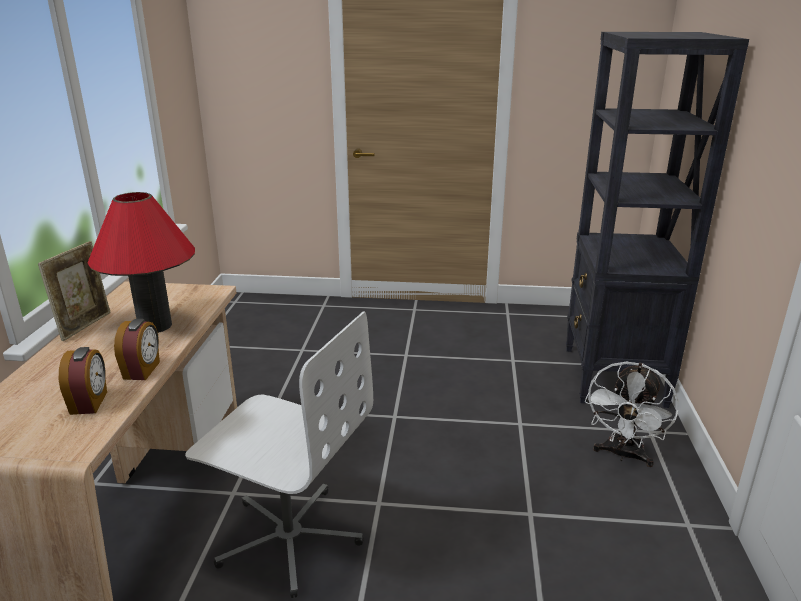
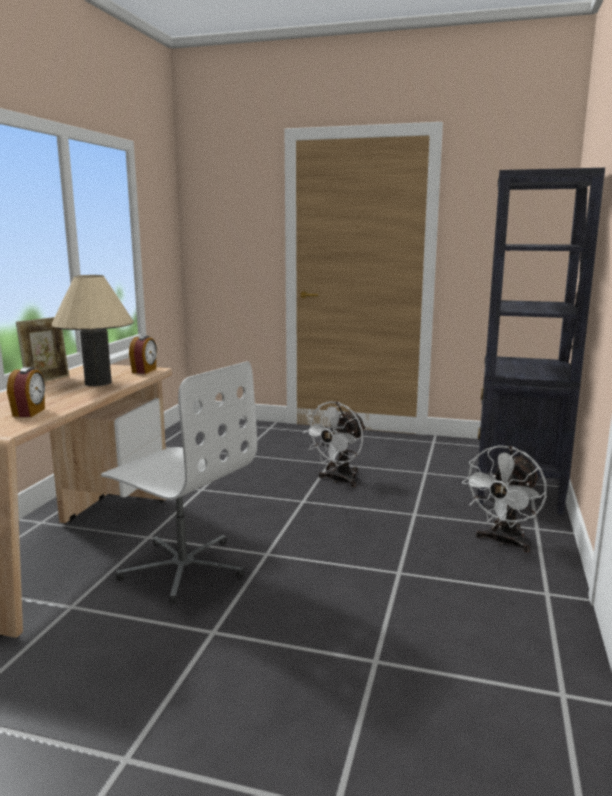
camera: 10 degrees right, 10 degrees down
(142, 370) = (76, 401): alarm clock -> alarm clock (144, 371)
(155, 326) = (98, 383): red table lamp -> beige table lamp
(424, 380) = (338, 480): none -> white fan

